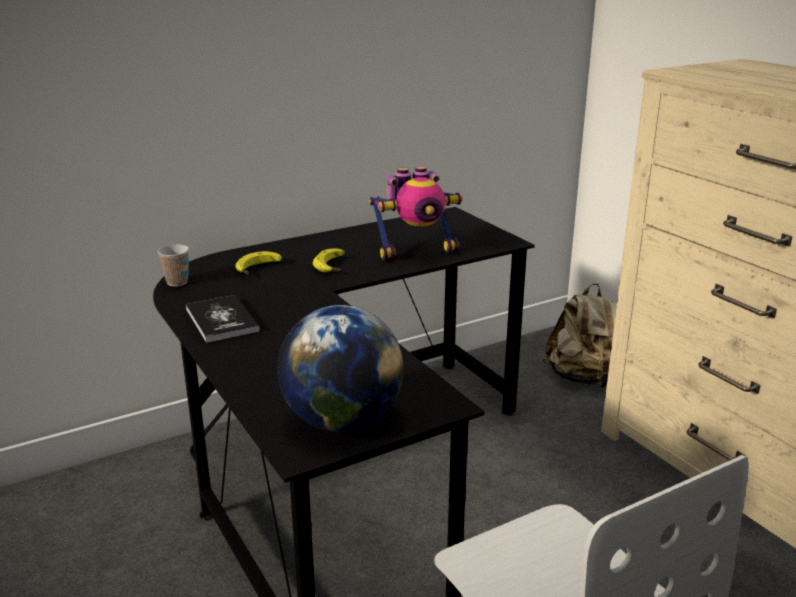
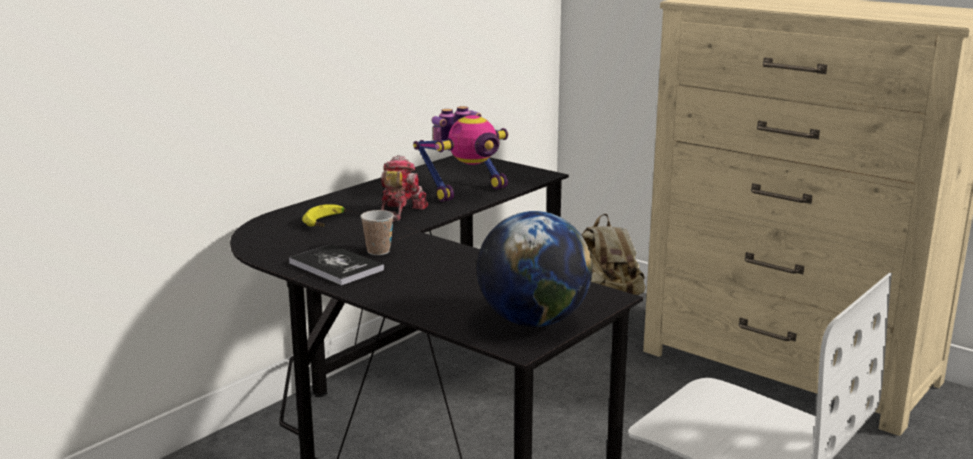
camera: 20 degrees left, 5 degrees down
(177, 282) = (252, 243): cup -> cup (378, 251)
(334, 266) = (399, 211): banana -> toy robot

